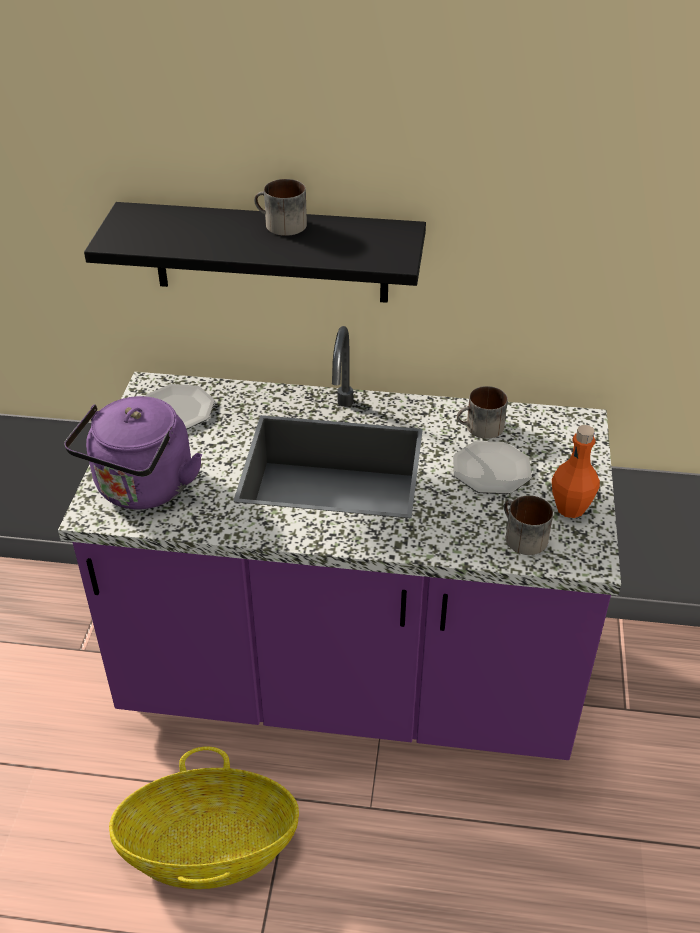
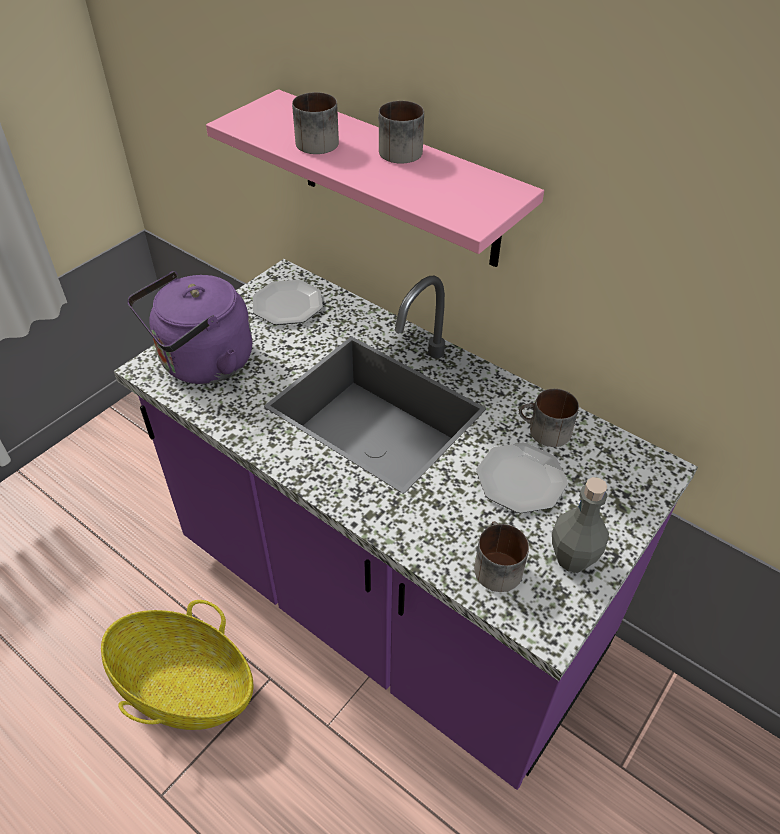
camera: 30 degrees right, 5 degrees up
(201, 238) = (312, 141): none -> mug
(270, 253) = (398, 180): black shelf -> pink shelf
(570, 508) = (572, 558): orange bottle -> grey bottle

